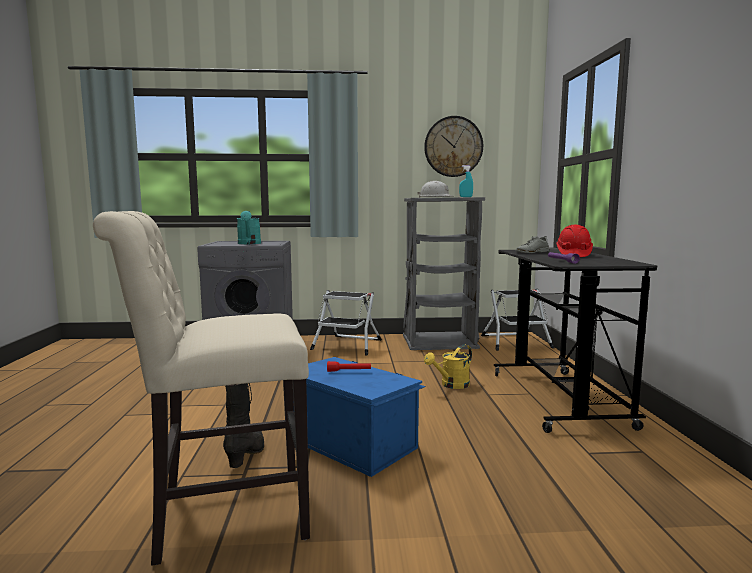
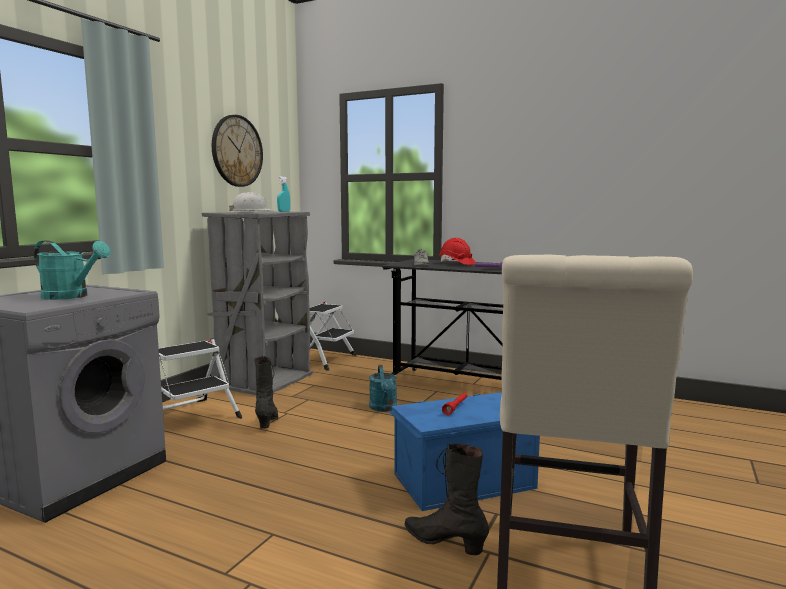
camera: 60 degrees left, 0 degrees up
(371, 362) = (268, 421): none -> black boot
(451, 385) = (384, 408): yellow watering can -> turquoise watering can

